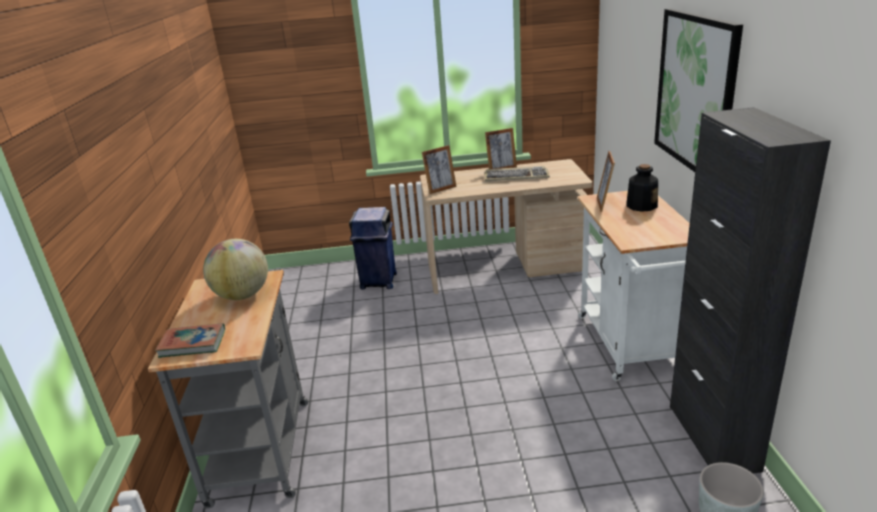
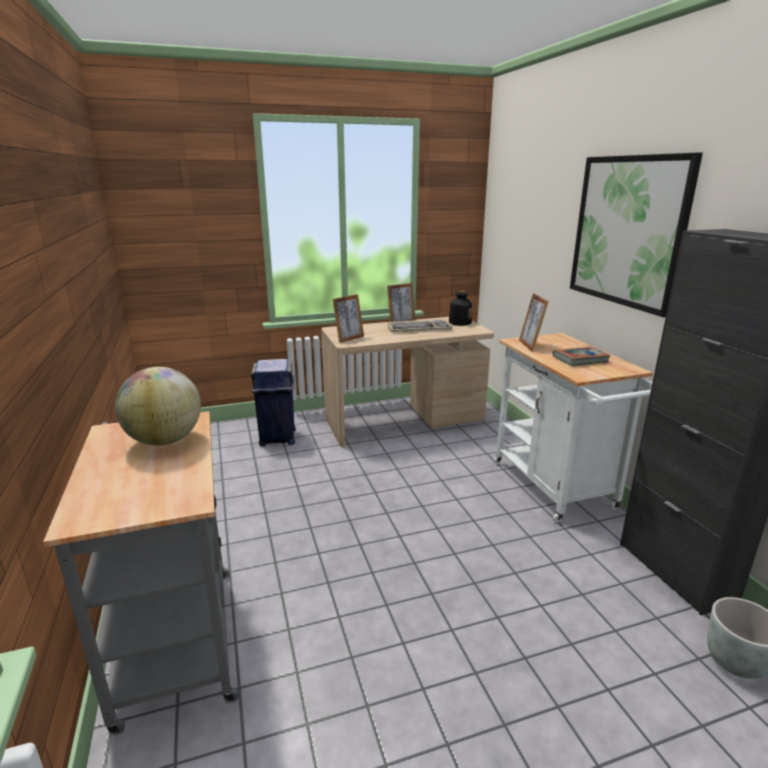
camera: 15 degrees left, 5 degrees down
(192, 344) = (109, 503): book -> book (580, 359)
(641, 205) = (566, 346): bottle -> bottle (459, 322)

